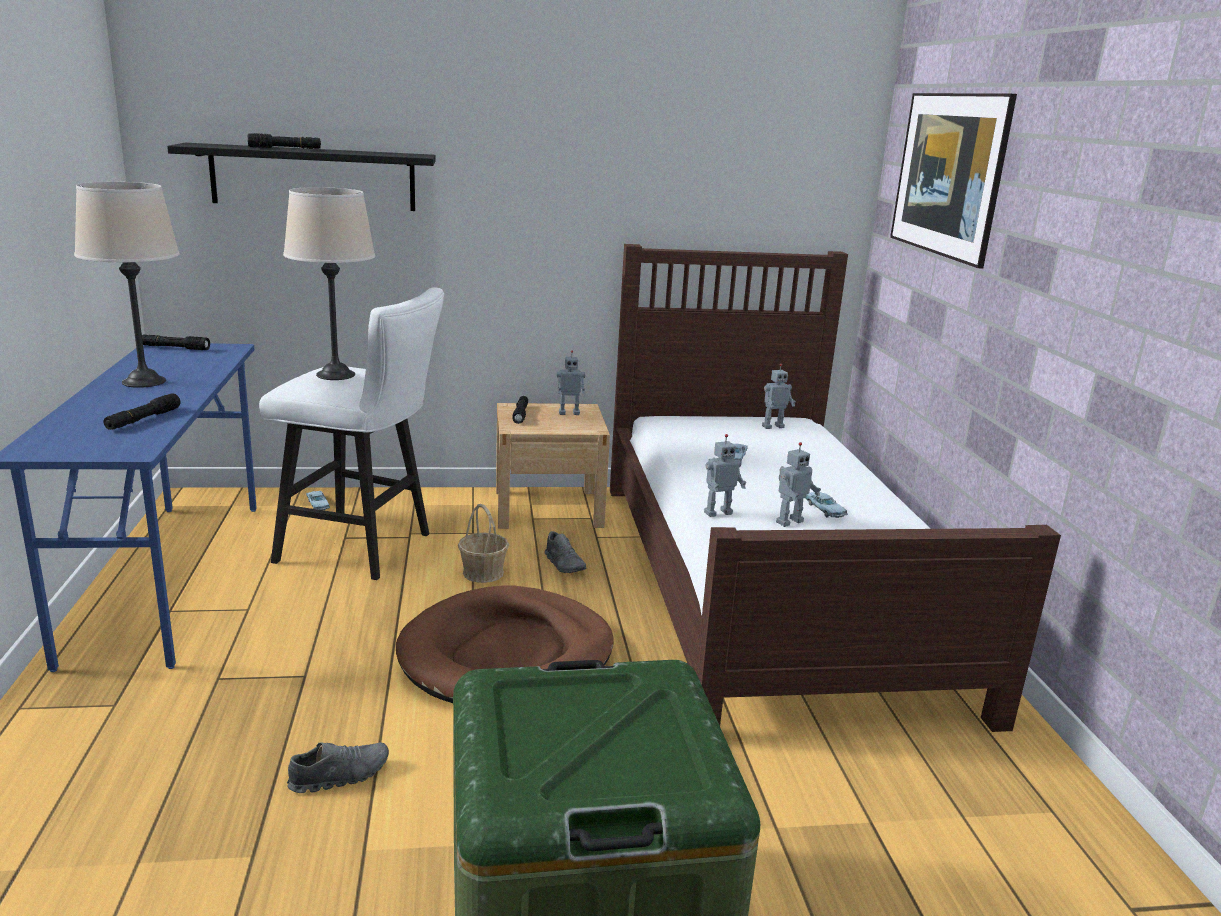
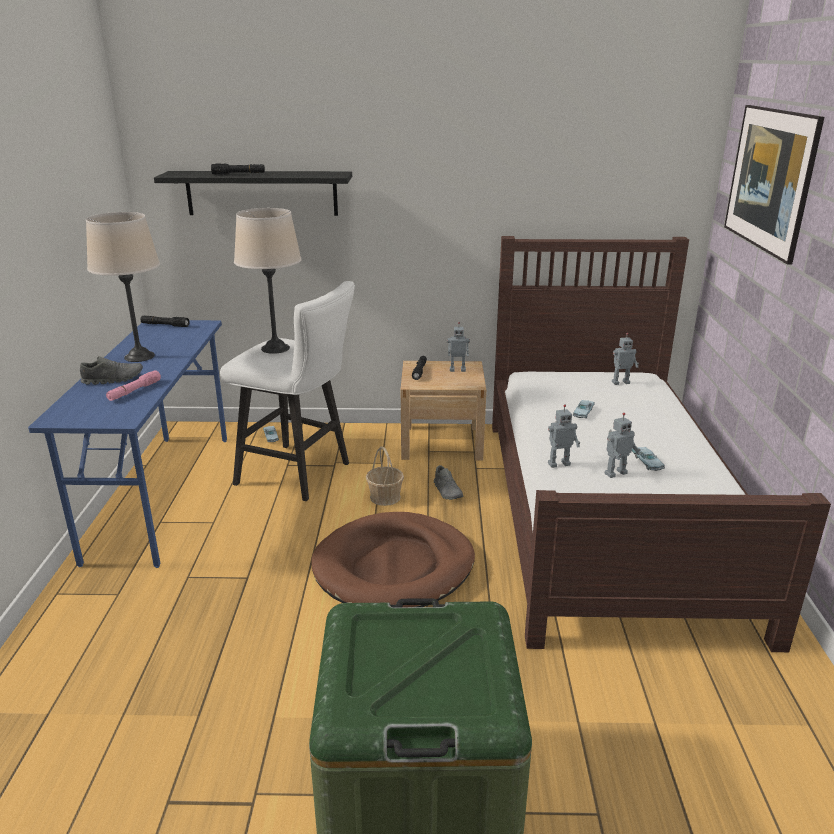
camera: 10 degrees right, 5 degrees up
(143, 419) = (134, 391): black flashlight -> pink flashlight
(340, 776) = (263, 658): grey shoe -> grey shoe (113, 379)

